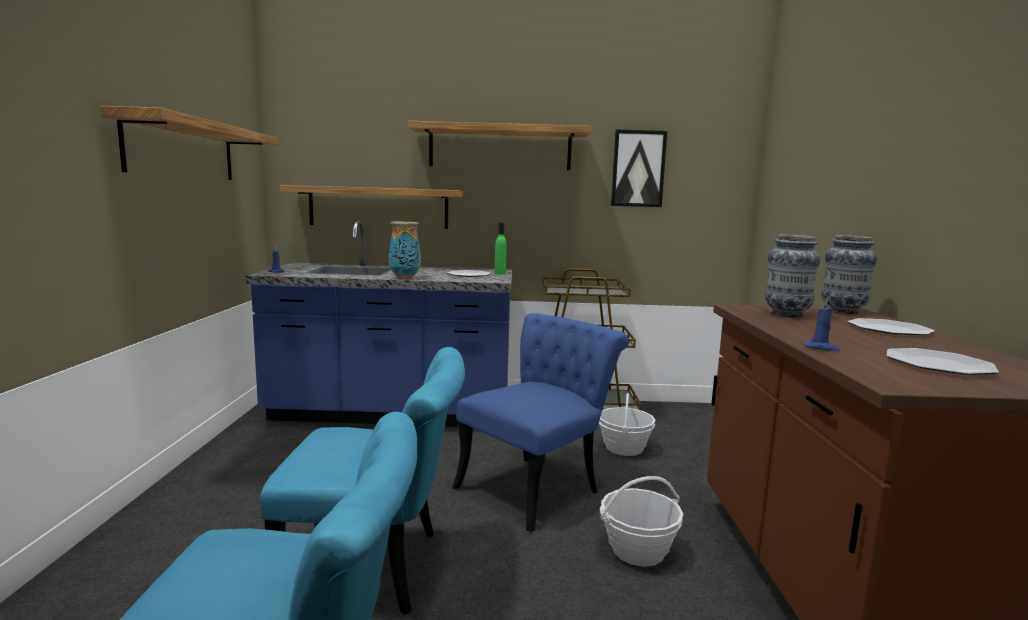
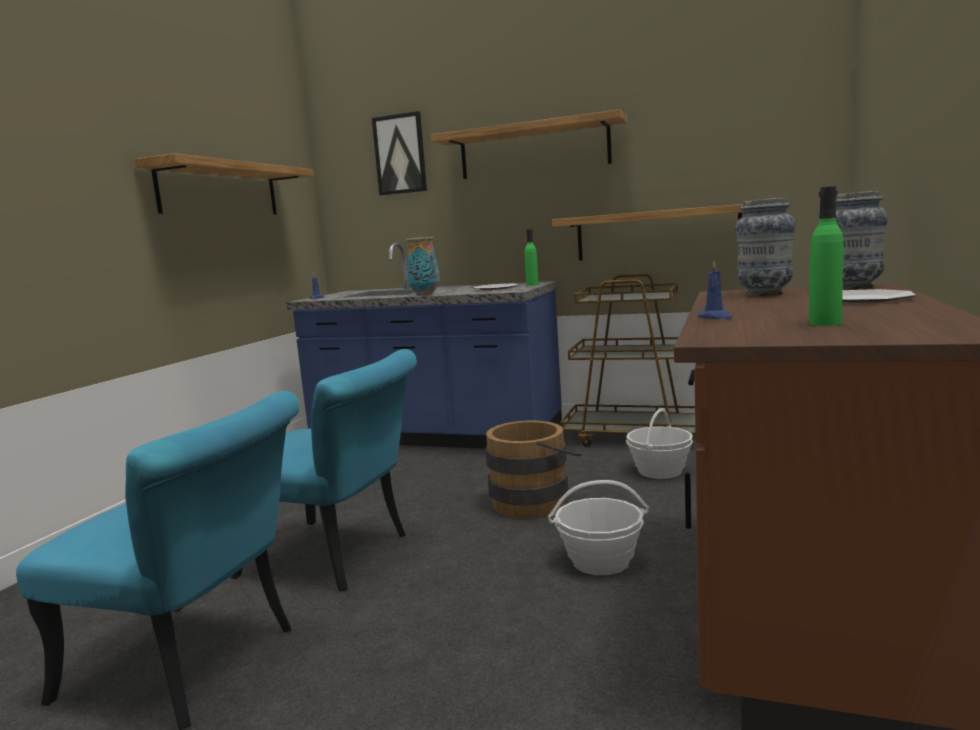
camera: 20 degrees right, 0 degrees up
(378, 207) = (419, 228): shelf -> shelf (656, 233)
(537, 485) = (535, 501): blue chair -> brown bucket
(638, 169) = (691, 151): picture -> picture (400, 154)
(938, 364) = (825, 323): plate -> green bottle

